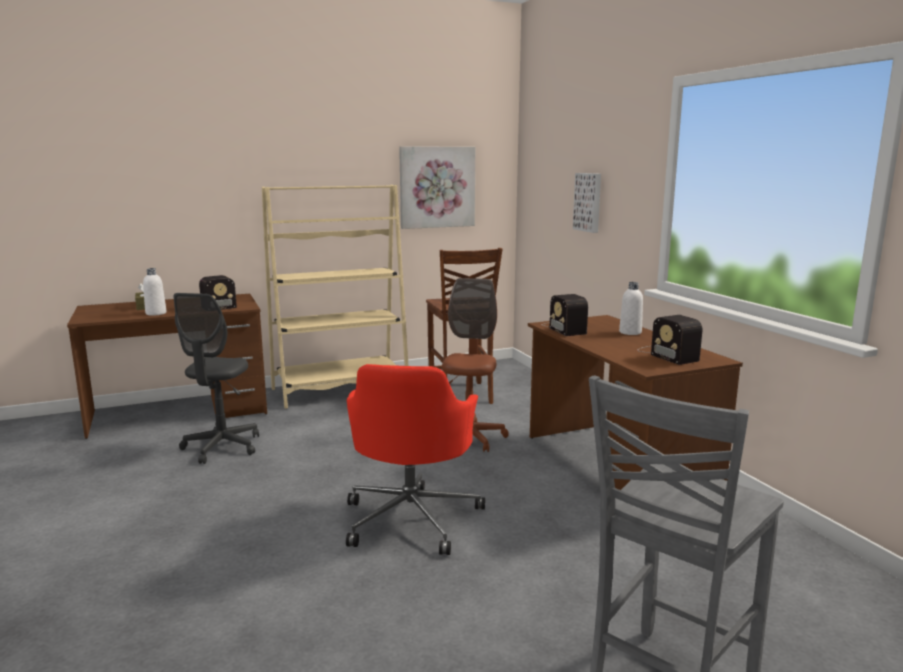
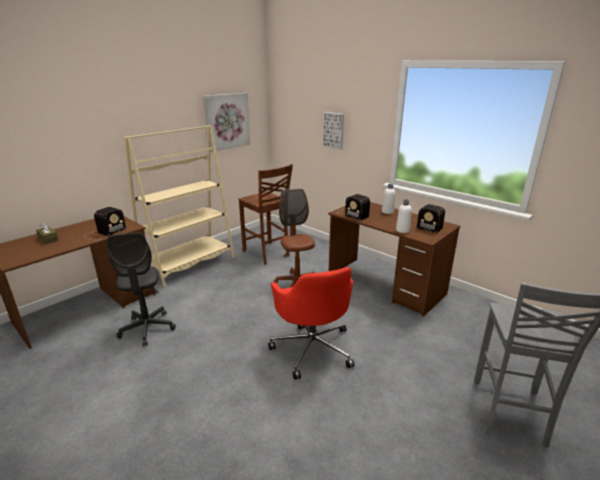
camera: 25 degrees left, 10 degrees up
(156, 313) = (67, 245): white bottle -> white bottle (402, 230)

